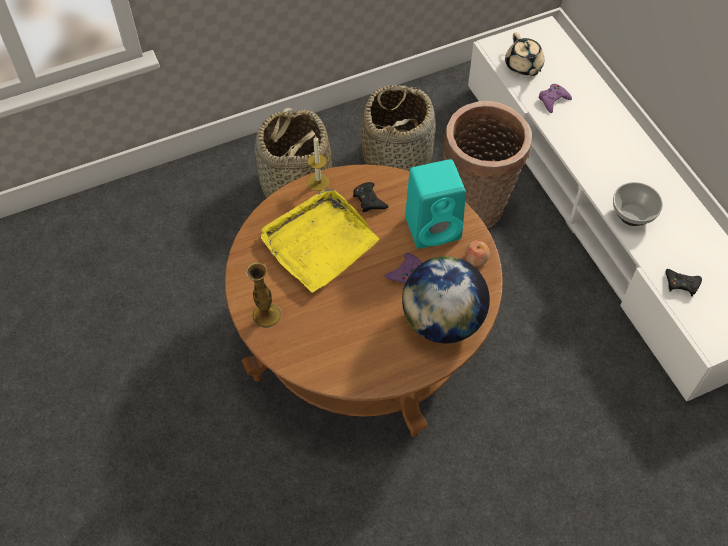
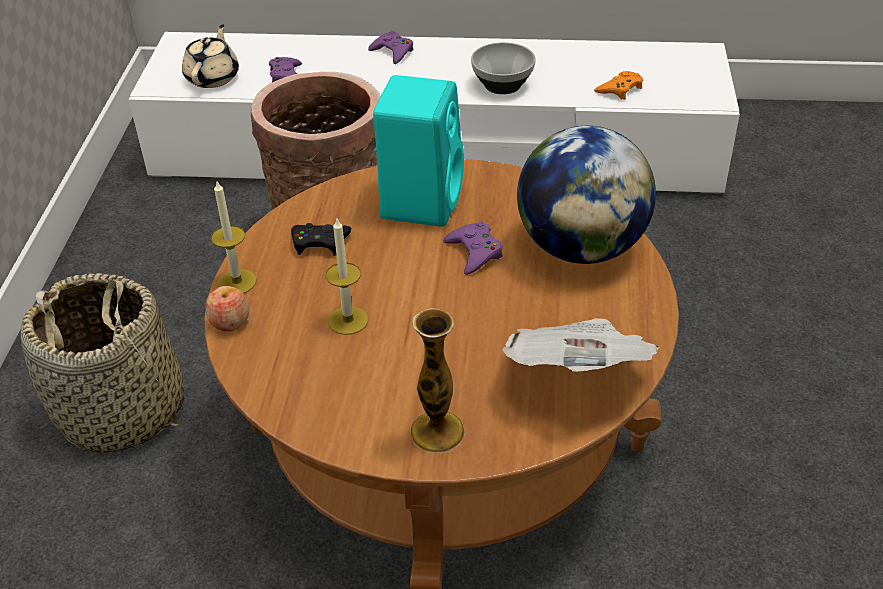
camera: 60 degrees left, 15 degrees down
(319, 242) = (348, 320): yellow tray -> candle
(340, 358) = (578, 373): none -> newspaper
(397, 157) = (184, 284): basket -> none
(476, 259) = (502, 183): apple -> apple (230, 321)
(523, 66) = (213, 77): beige teapot -> beige teapot turned 90 degrees counterclockwise
(623, 138) = (393, 52): none -> purple game controller
(681, 284) = (620, 89): black game controller -> orange game controller

